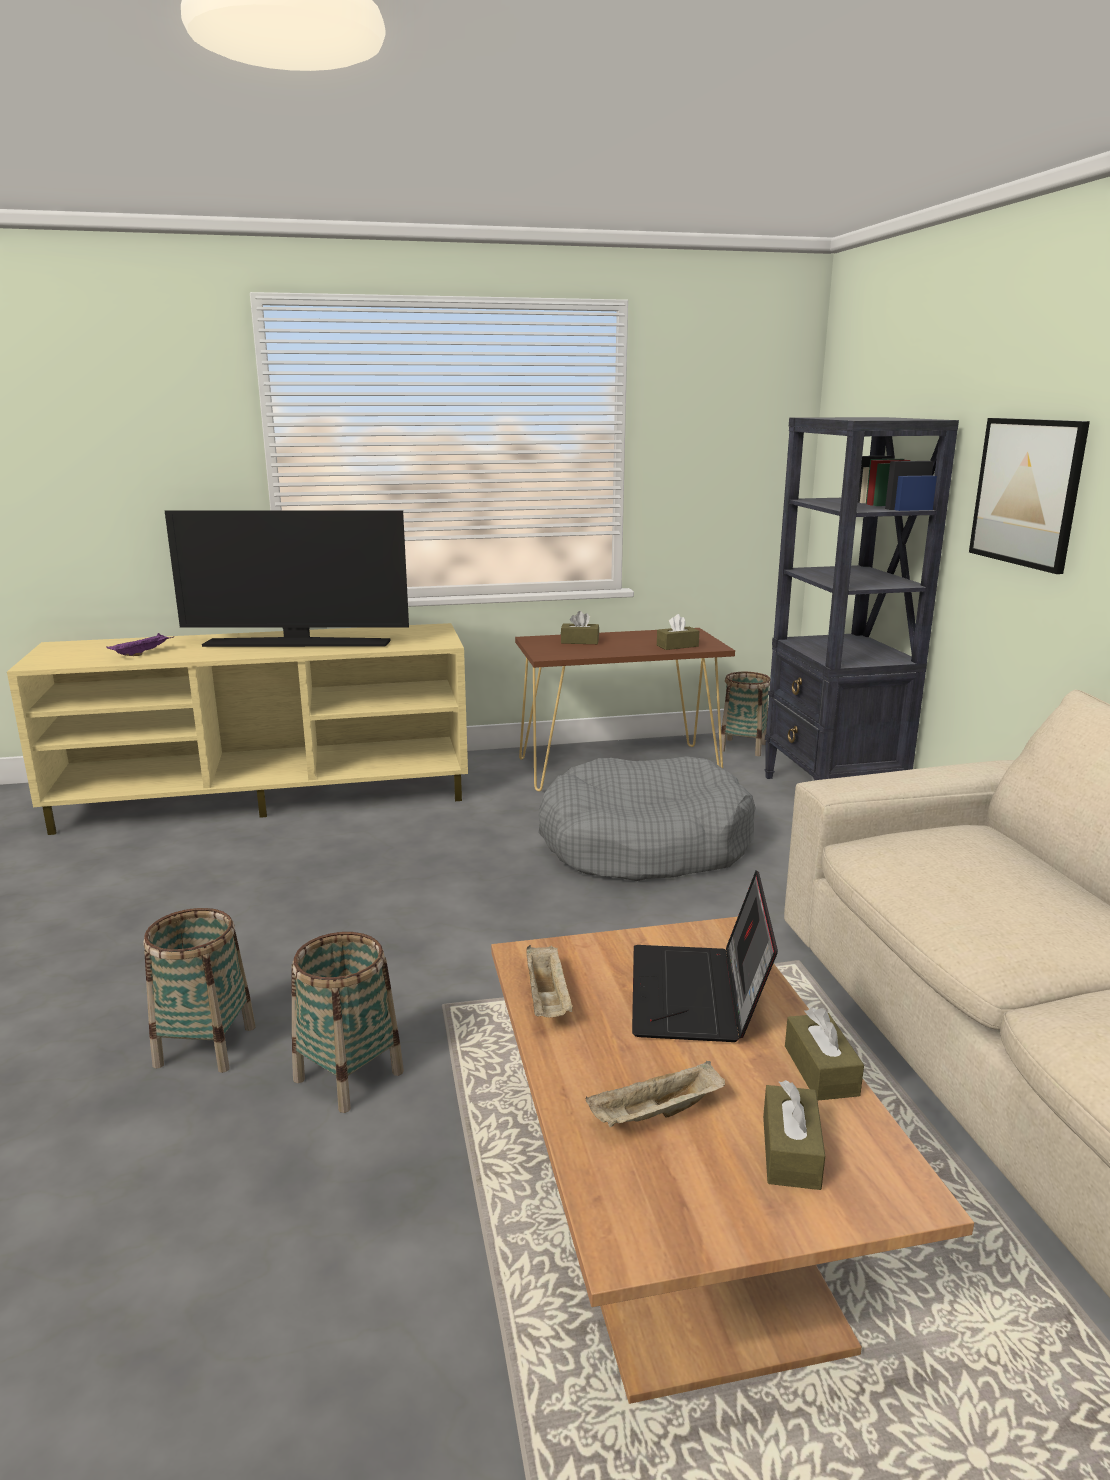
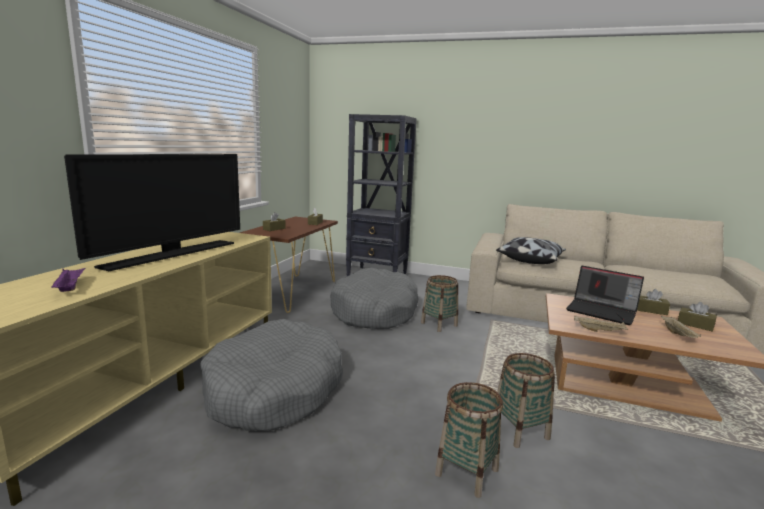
camera: 60 degrees left, 5 degrees down
(305, 861) = (274, 390): none -> grey dog bed
(743, 747) = (314, 270): basket -> basket (439, 324)
(940, 854) = (530, 260): none -> pillow
(1027, 492) = (457, 143): picture -> none

